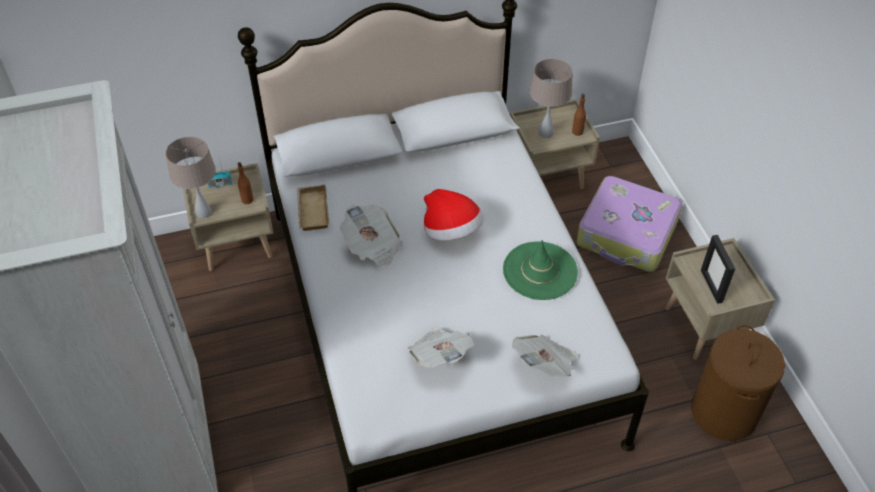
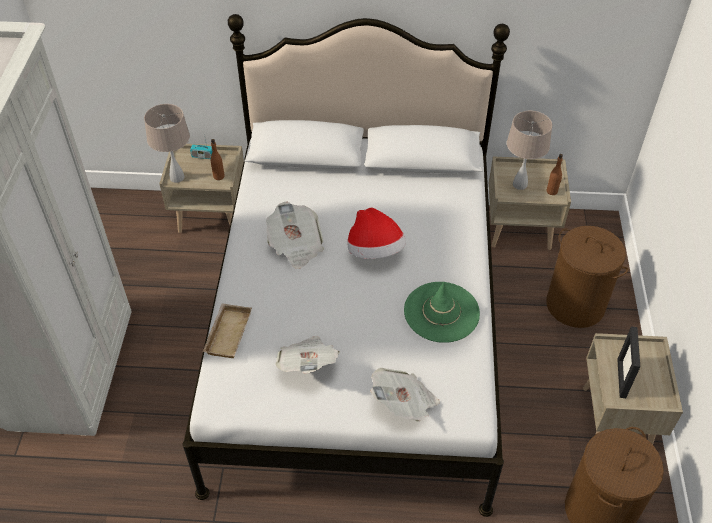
camera: 20 degrees right, 0 degrees up
(311, 210) = (258, 198): beige tray -> beige tray (227, 333)
(627, 234) = (575, 305): suitcase -> brown laundry basket

